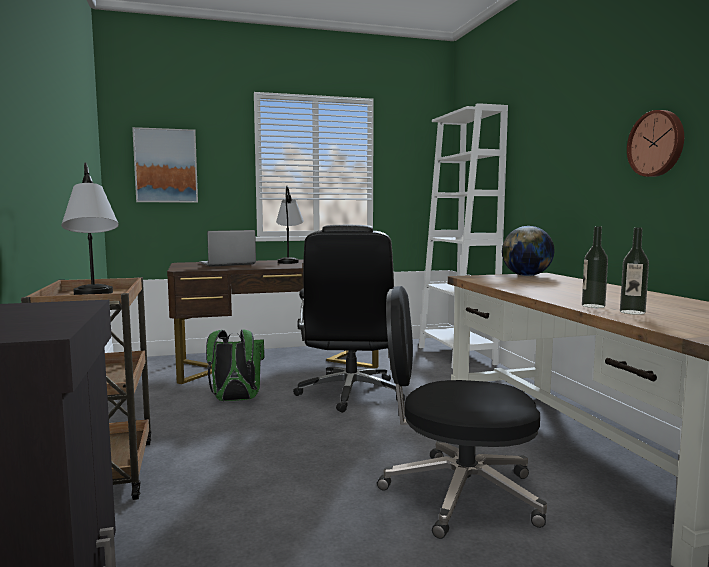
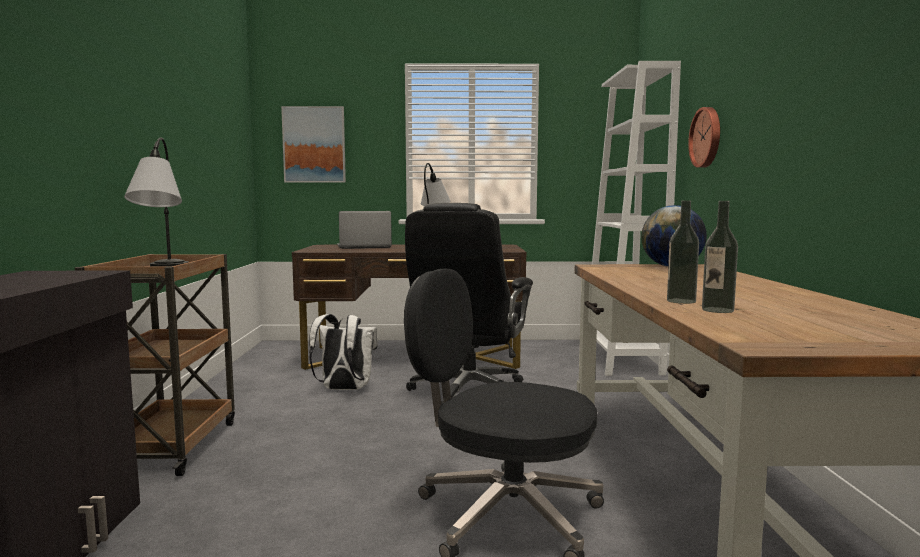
camera: 15 degrees right, 0 degrees up
(235, 400) = (344, 389): green backpack -> white backpack
(657, 143) = (818, 95): wall clock -> wall clock (707, 137)

